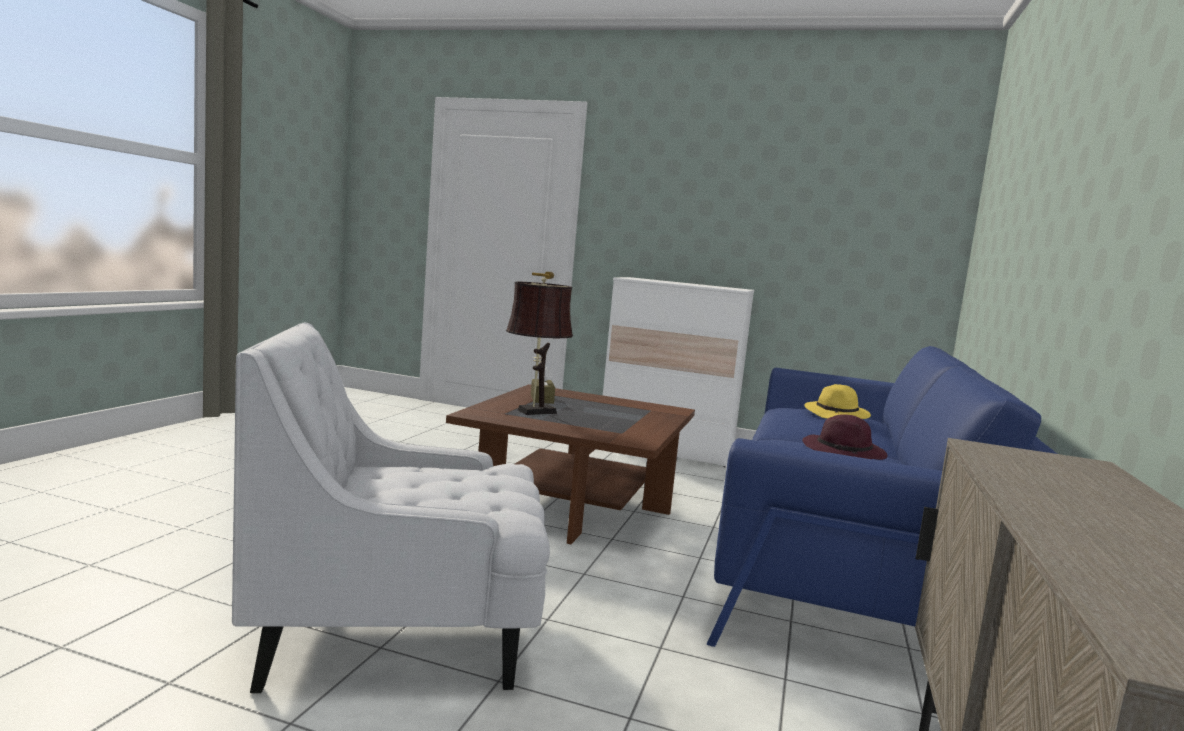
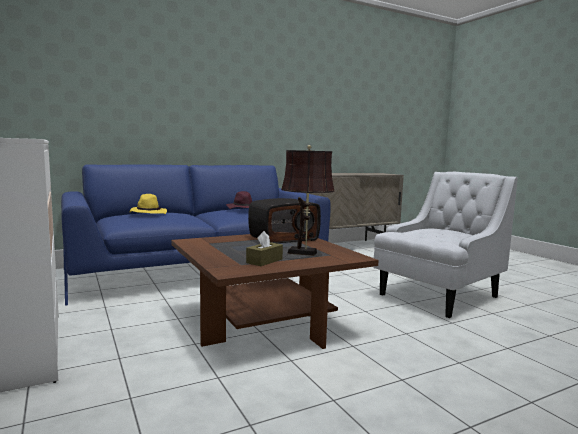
camera: 135 degrees left, 0 degrees up
(400, 635) = (438, 296): white armchair -> white armchair turned 75 degrees counterclockwise
(615, 429) = (283, 238): none -> radio

